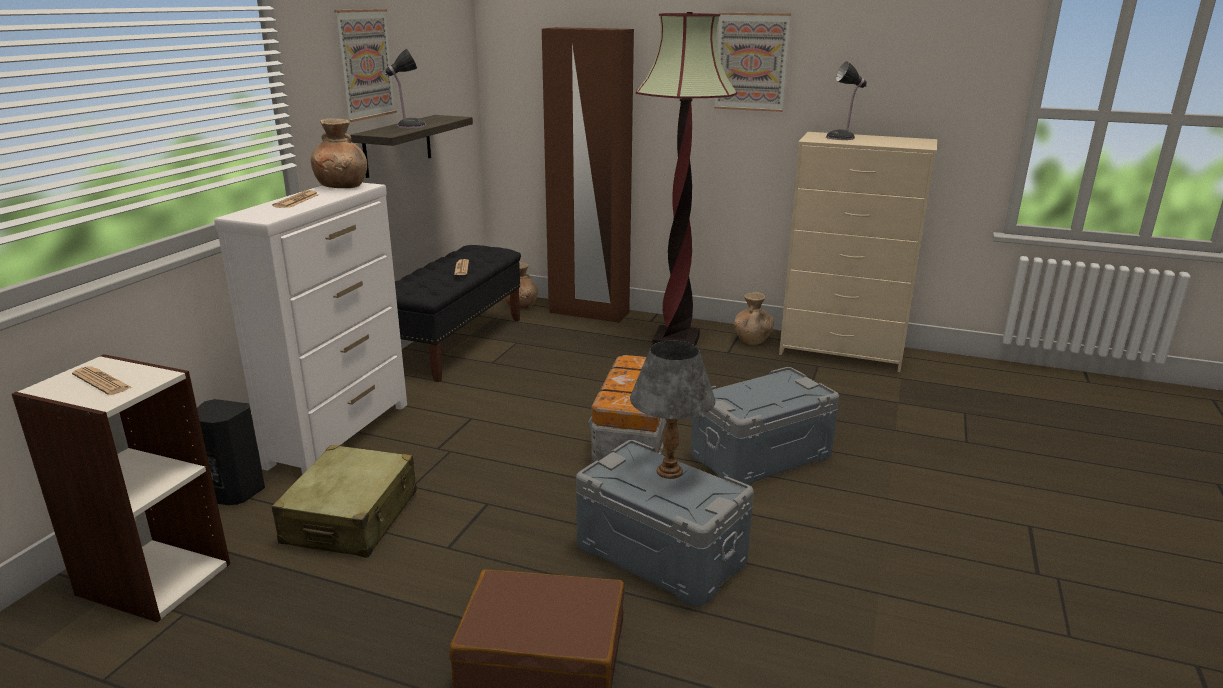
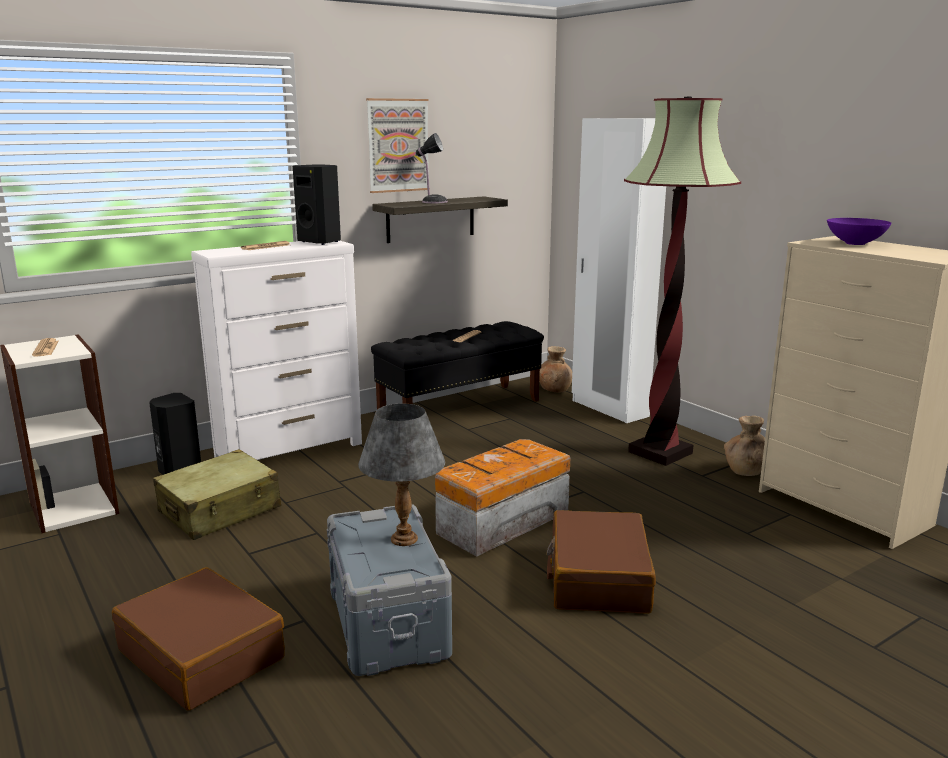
camera: 35 degrees right, 5 degrees down
(342, 186) = (321, 242): brown vase -> black speaker
(588, 313) = (609, 408): brown wardrobe -> white wardrobe
(751, 62) = (781, 153): picture -> none
(761, 457) = (598, 578): grey storage box -> brown suitcase
(842, 137) = (855, 243): table lamp -> purple bowl

